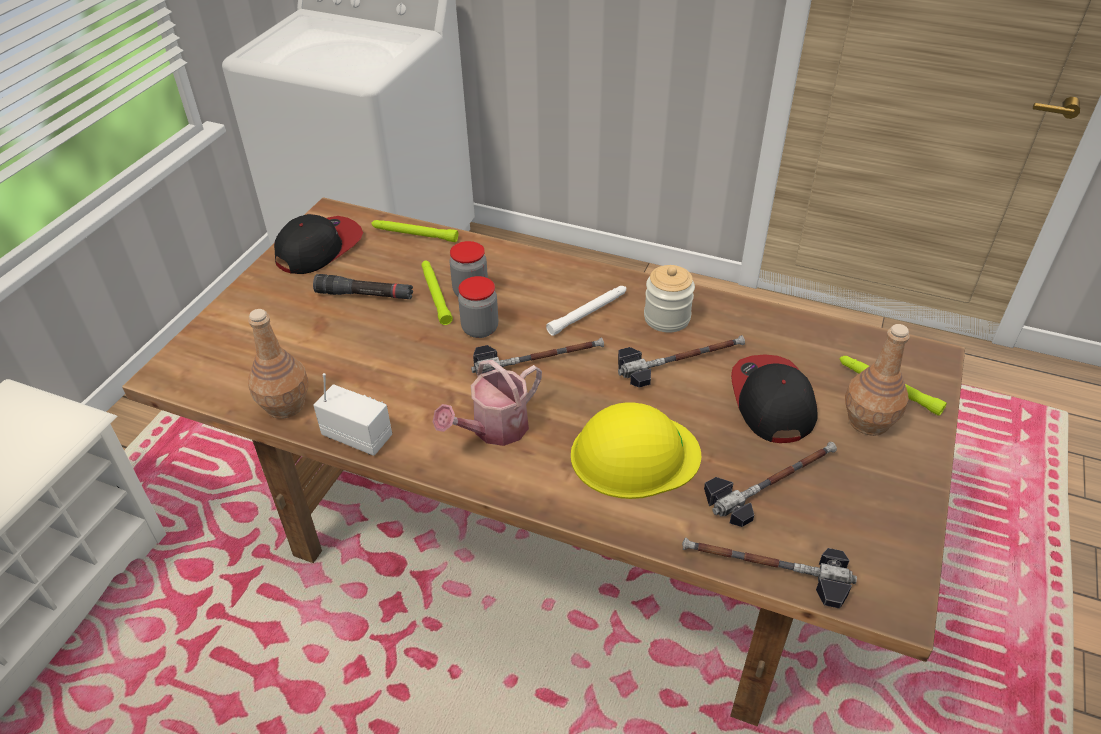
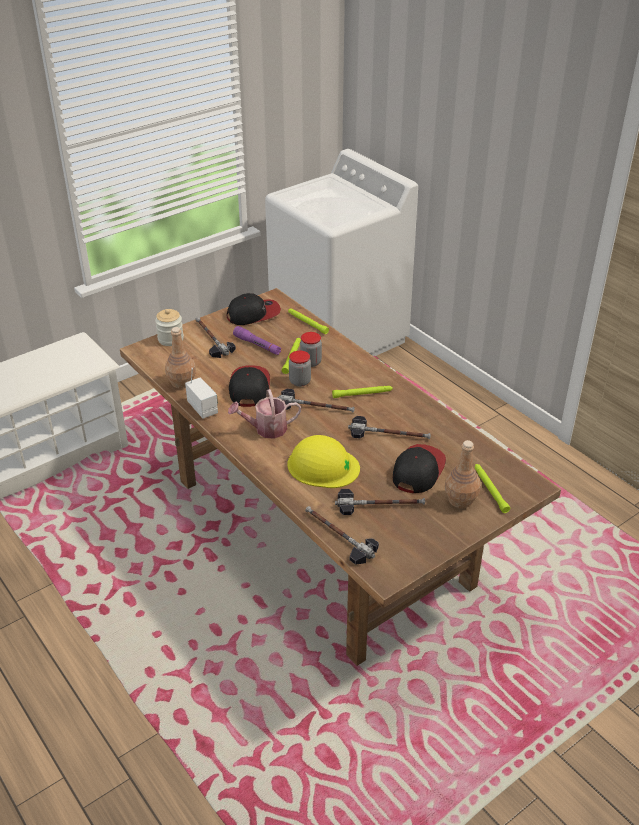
camera: 30 degrees right, 5 degrees down
(280, 312) = (211, 339): none -> hammer
(365, 295) = (257, 345): black flashlight -> purple flashlight
(408, 370) = (249, 388): none -> cap
(588, 313) = (362, 394): white flashlight -> green flashlight
(667, 318) = (402, 411): jar -> jar (170, 339)

